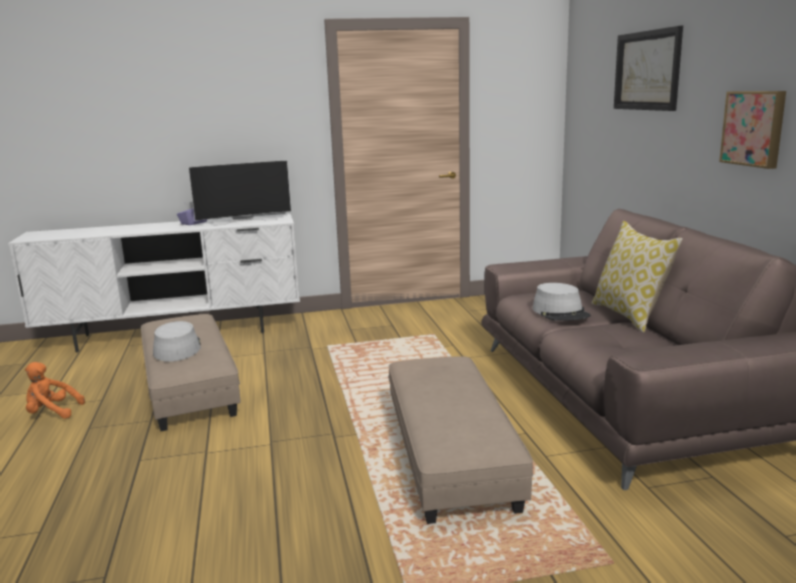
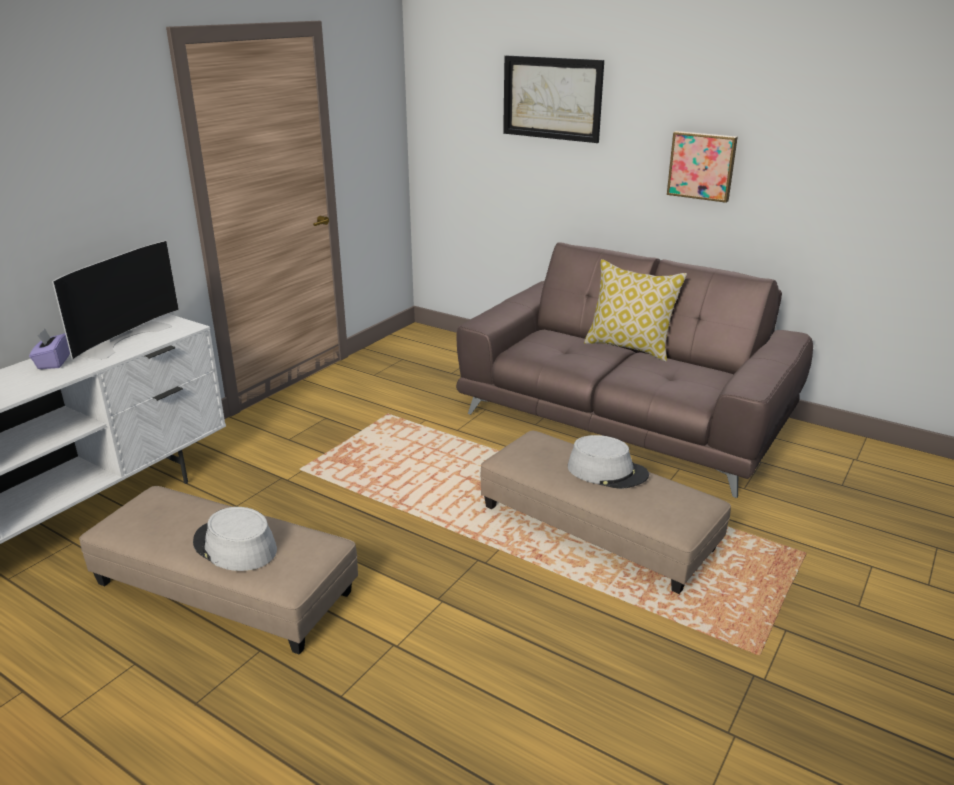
camera: 45 degrees left, 10 degrees up
(52, 413) = (94, 718): orange plush toy -> none
(561, 312) = (580, 360): grey hat -> grey hat (607, 471)

